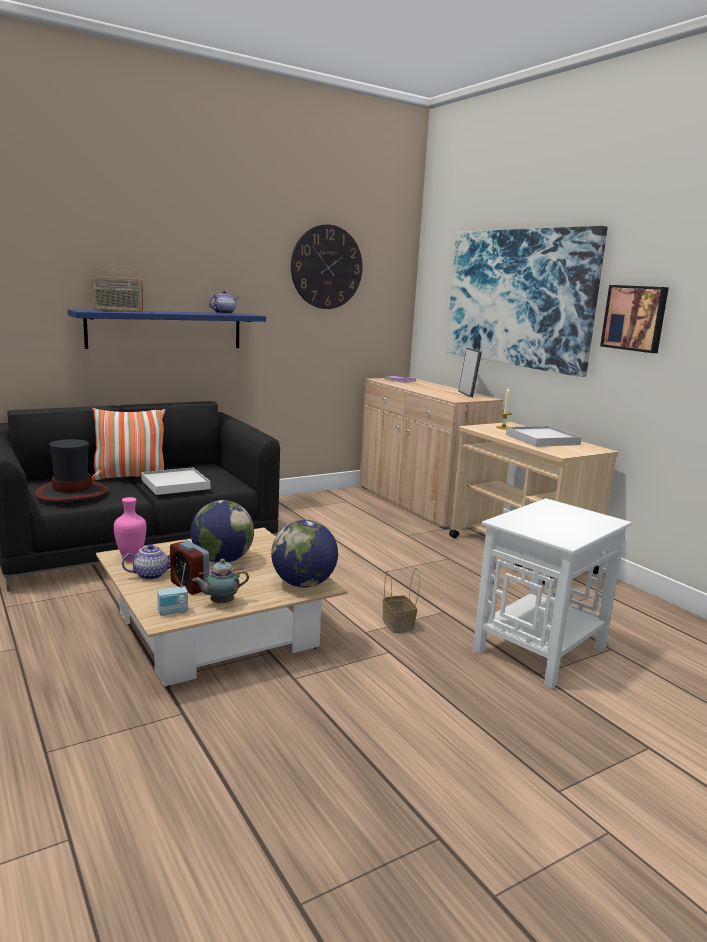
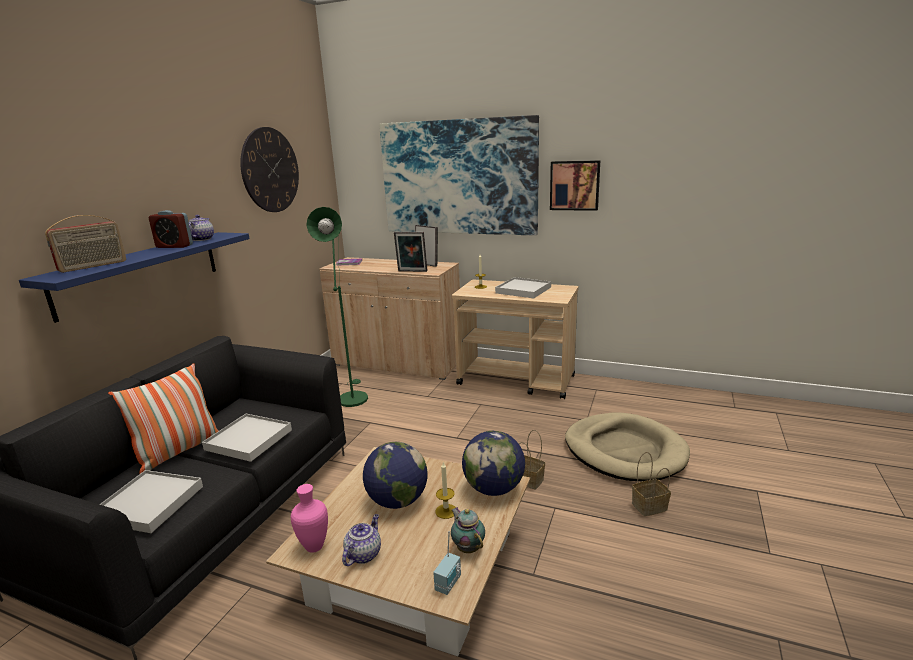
camera: 35 degrees left, 5 degrees up
(71, 493) = (149, 504): hat -> white tray
(189, 586) = (416, 545): alarm clock -> alarm clock (174, 246)
(220, 603) = (468, 547): teapot -> teapot turned 120 degrees clockwise
(243, 579) = (446, 511): none -> candle
(341, 513) = (352, 396): none -> green floor lamp
(438, 395) = (412, 271): none -> picture frame
(485, 695) = (649, 507): none -> basket
(541, 649) = (624, 451): white side table -> beige dog bed

